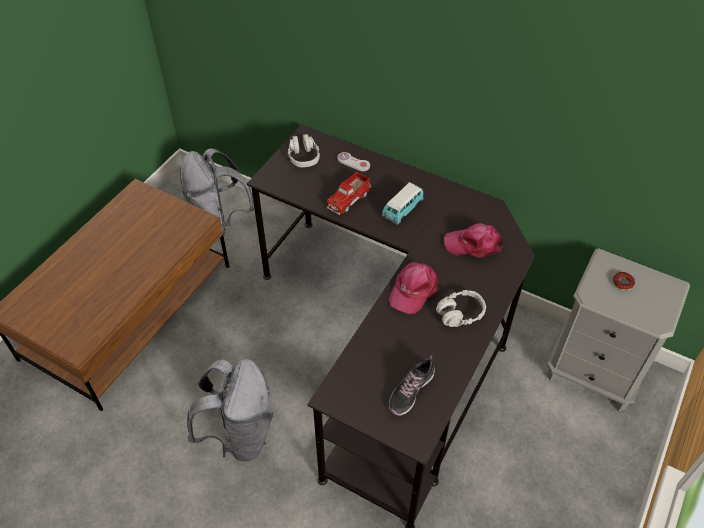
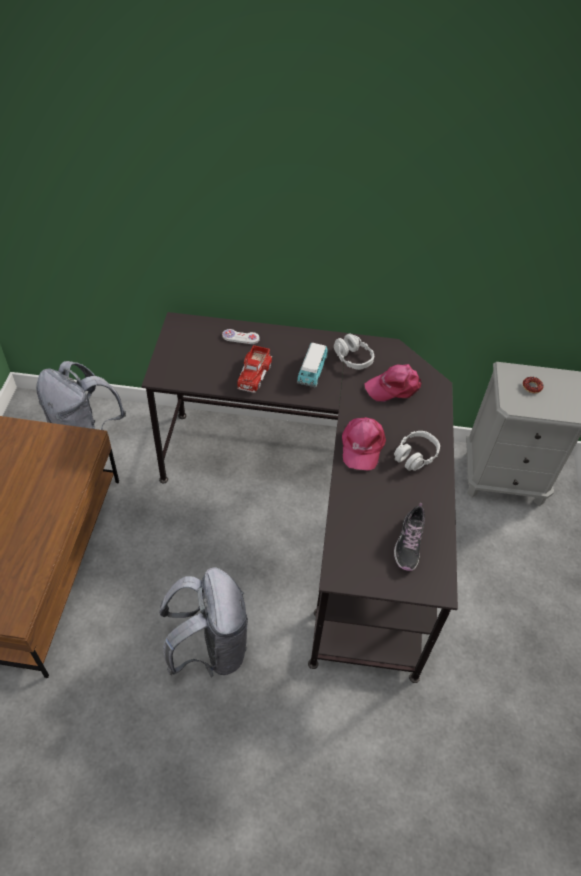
camera: 25 degrees left, 0 degrees up
(303, 157) = (187, 344): grey headphones -> grey headphones (353, 358)

